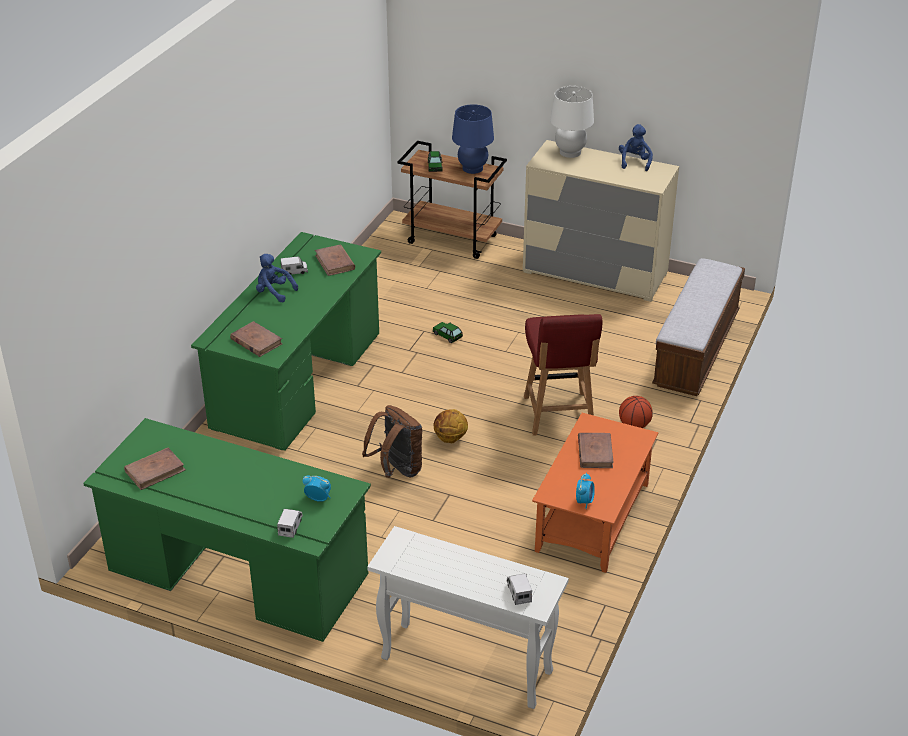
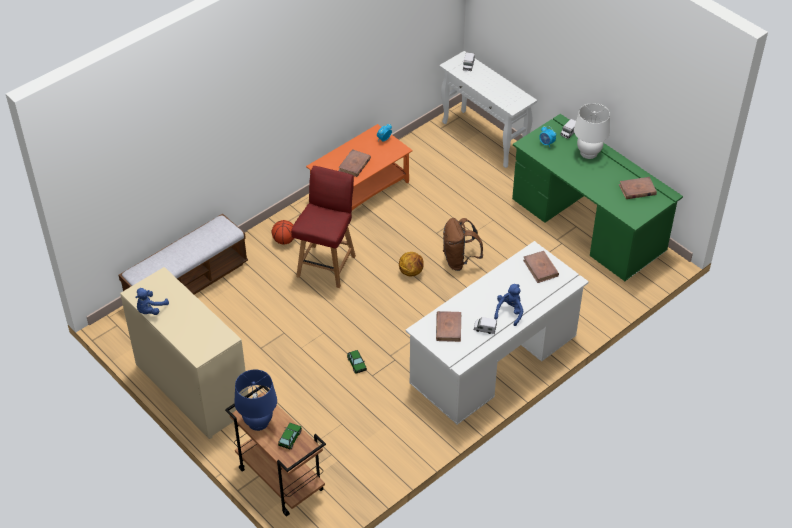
camera: 155 degrees left, 10 degrees up
(274, 292) = (509, 312): blue plush toy -> blue plush toy turned 120 degrees counterclockwise
(297, 380) = (494, 360): green desk -> white desk
(570, 152) = (191, 342): white table lamp -> white table lamp (588, 153)

